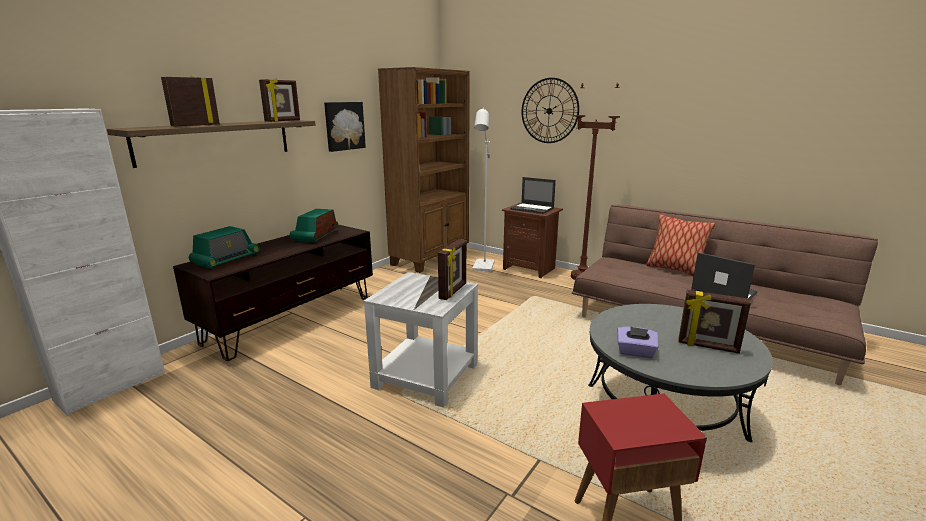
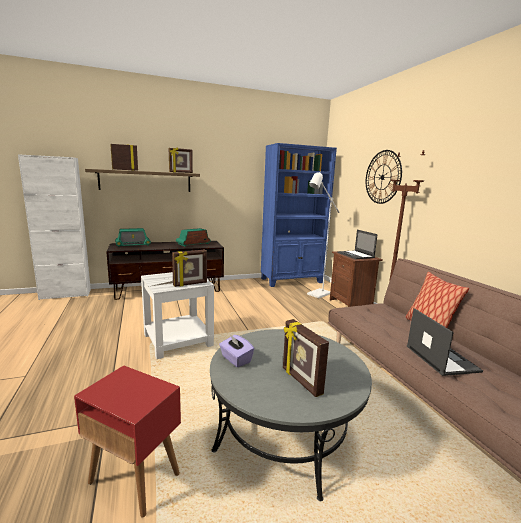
camera: 35 degrees right, 5 degrees down
(344, 126) = (234, 181): picture -> none
(431, 258) = (292, 281): brown bookcase -> blue bookcase

